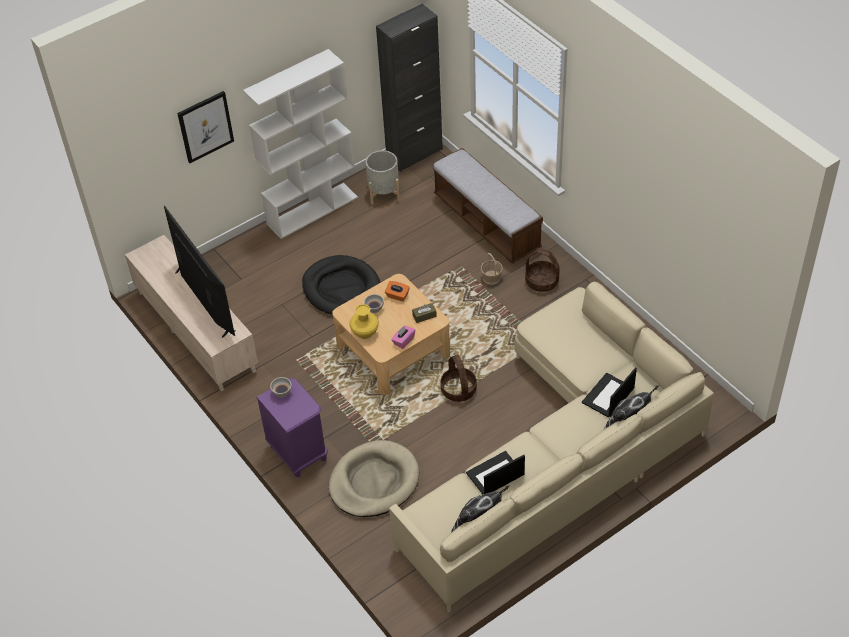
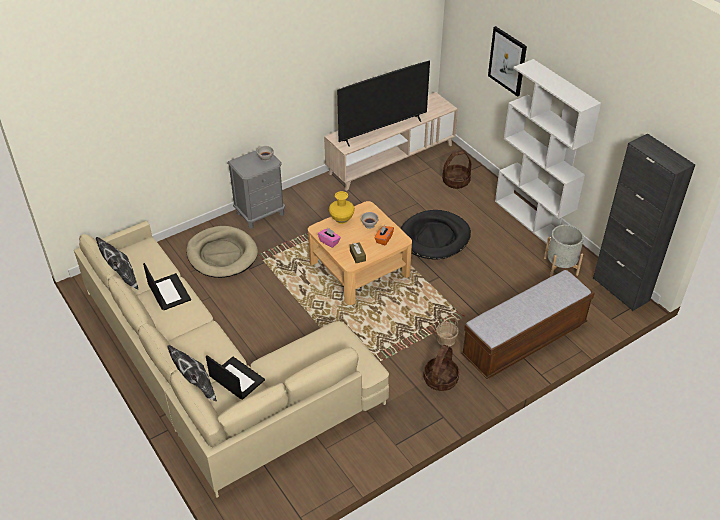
camera: 90 degrees right, 5 degrees down
(298, 452) = (260, 213): purple nightstand -> grey nightstand
(458, 389) = (308, 309): basket -> basket (456, 181)

